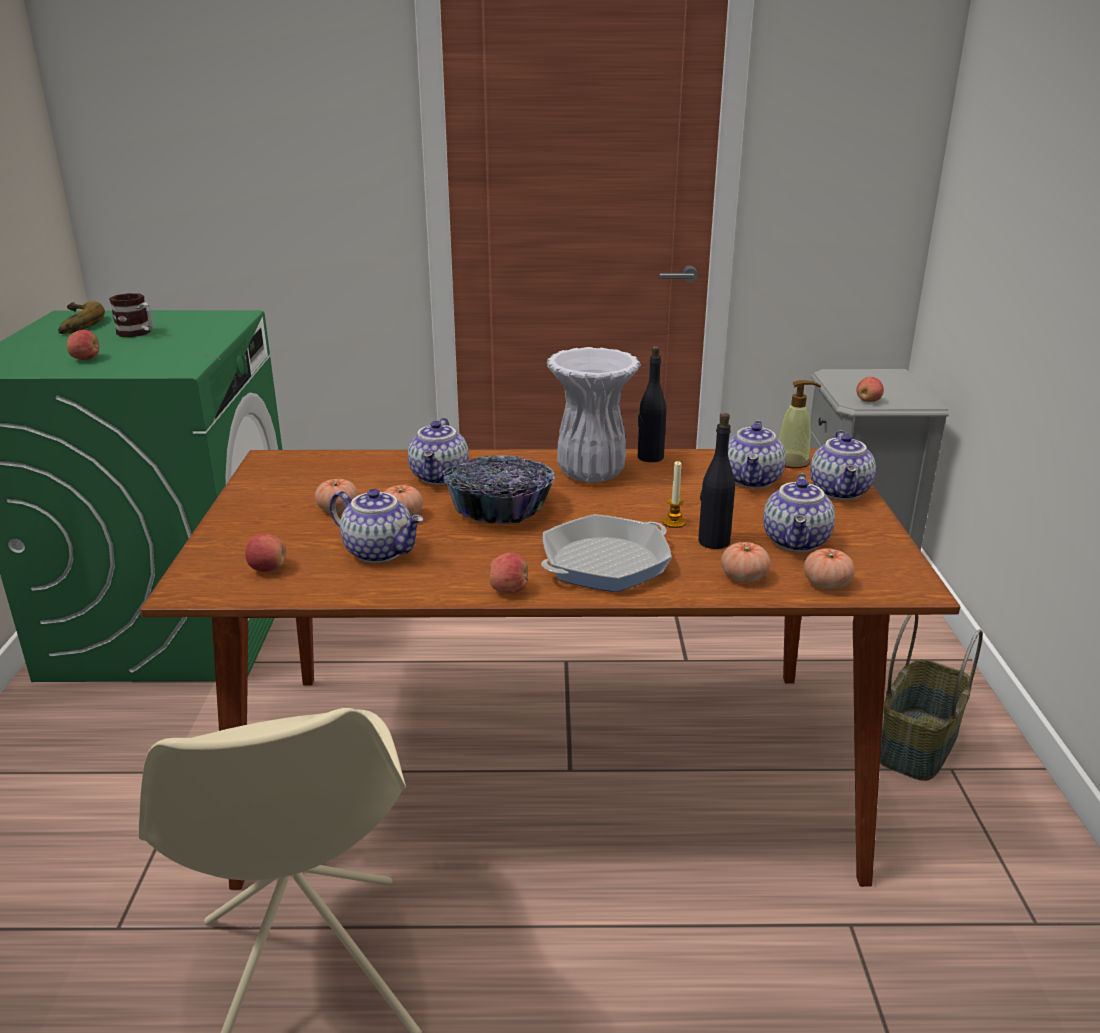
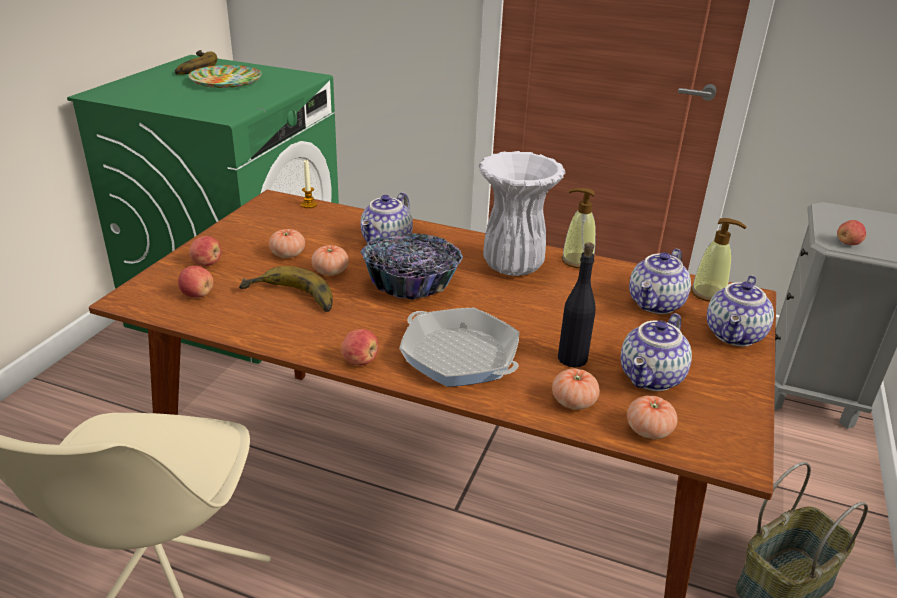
camera: 20 degrees right, 5 degrees up
(86, 359) = (173, 97): apple -> apple (207, 263)
(138, 333) = (227, 82): mug -> plate
(380, 551) = (289, 299): teapot -> banana
(605, 563) = (459, 355): frying pan -> frying pan turned 120 degrees counterclockwise
(650, 457) = (577, 261): black bottle -> soap dispenser
(674, 523) = (550, 330): candle -> candle (309, 205)

